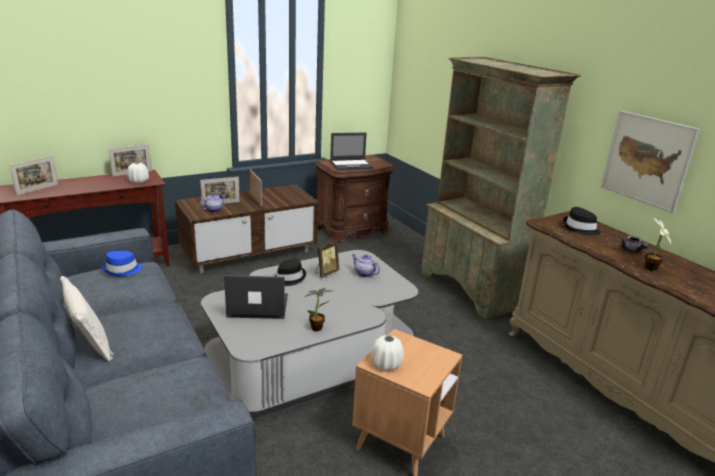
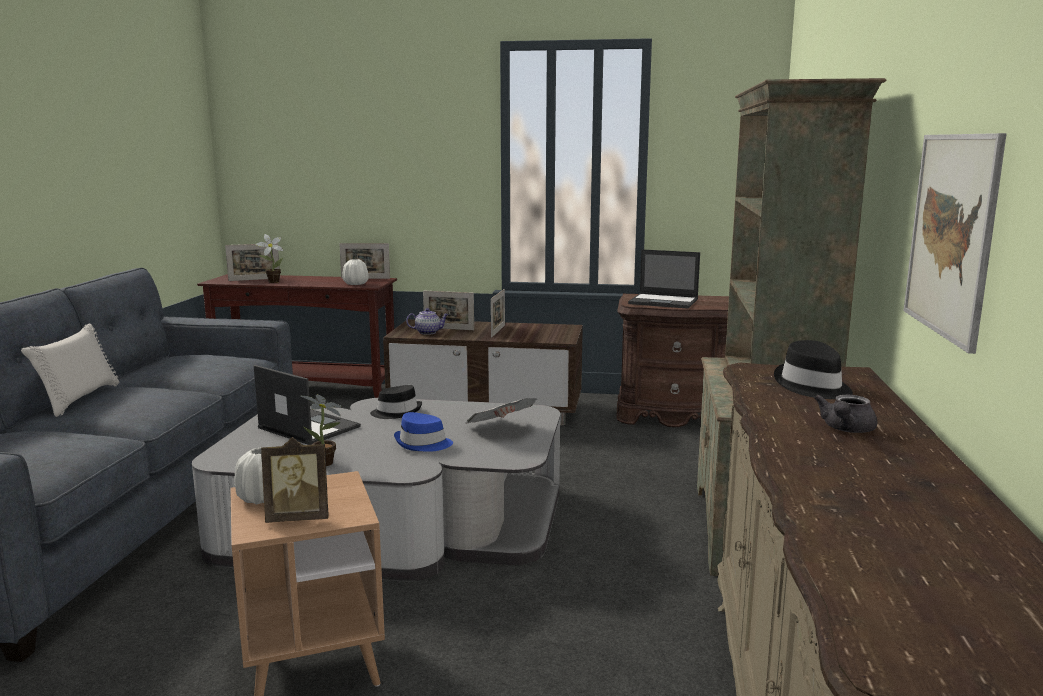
camera: 40 degrees right, 10 degrees down
(122, 270) = (221, 358): blue hat -> blue hat (423, 444)
(326, 273) = (452, 418): picture frame -> picture frame (298, 517)
(364, 273) = (500, 430): teapot -> newspaper
(649, 269) = (809, 455): potted plant -> potted plant (272, 282)

